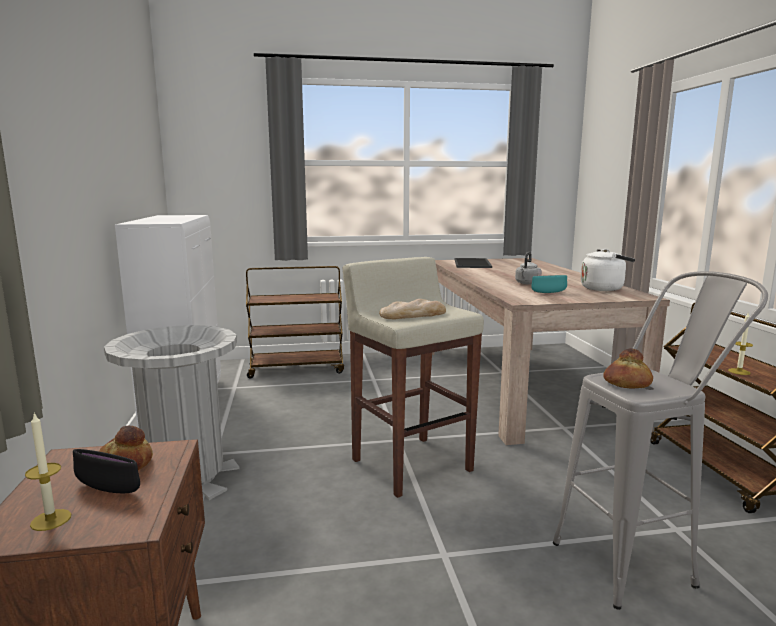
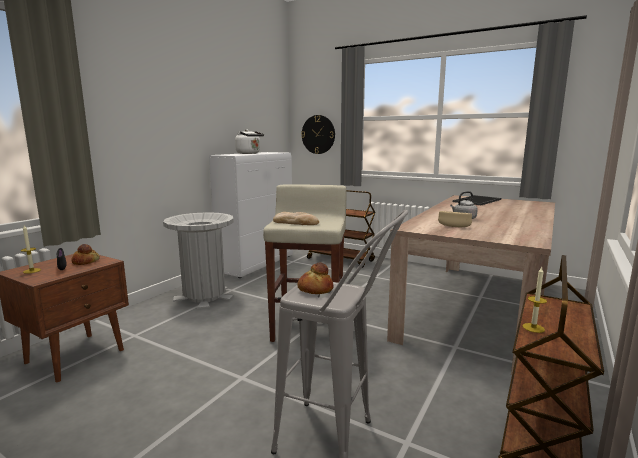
camera: 40 degrees right, 0 degrees up
(224, 185) = (318, 134): none -> wall clock
(548, 292) = (454, 226): turquoise bowl -> beige bowl
(604, 288) = (519, 231): white kettle -> white kettle (249, 153)

